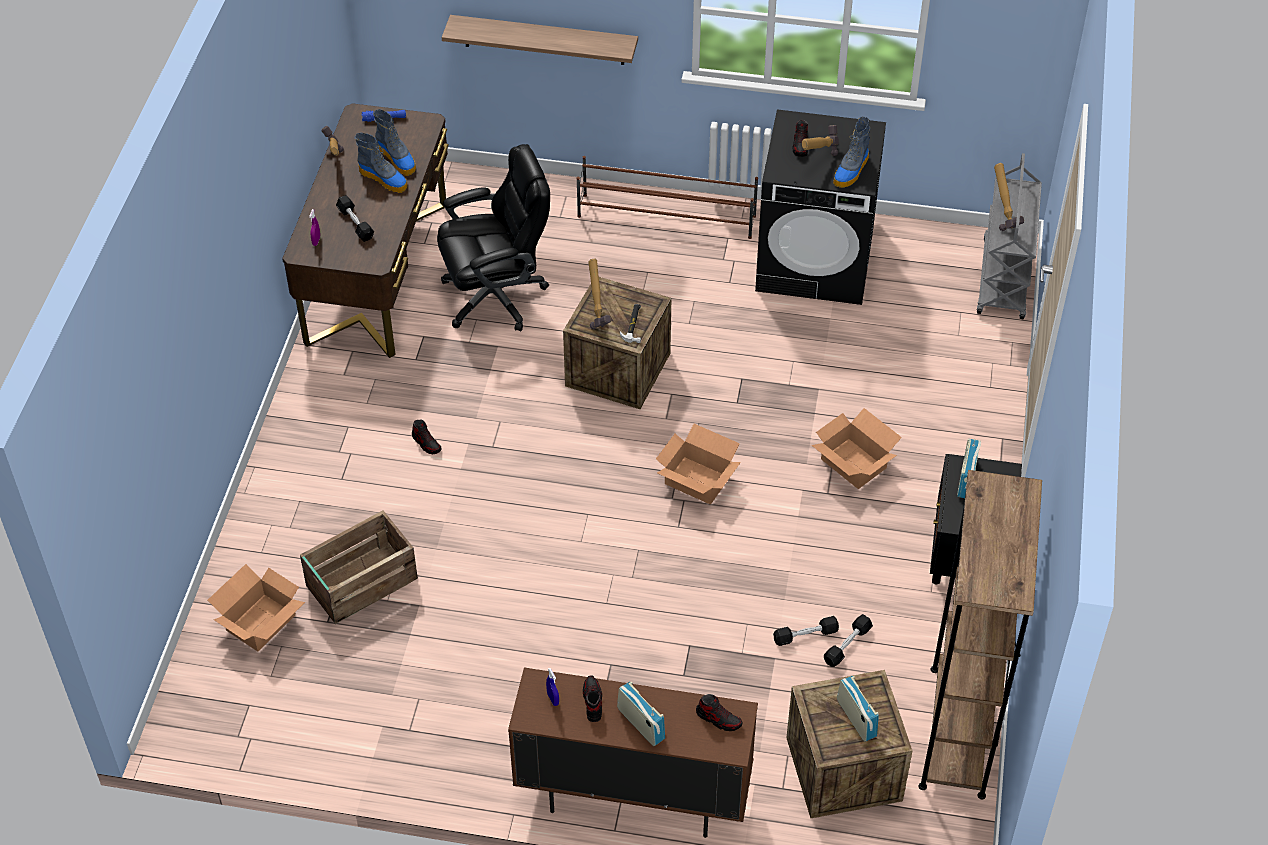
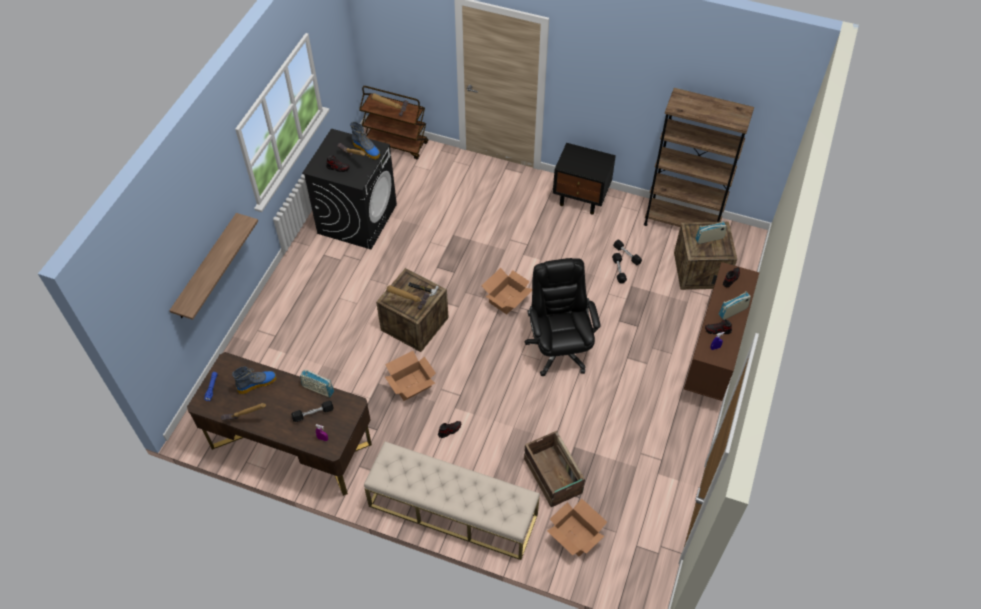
camera: 80 degrees left, 5 degrees up
(290, 467) = (452, 510): none -> beige bench
(384, 179) = (274, 393): boot -> none
(496, 296) = (334, 378): black office chair -> black office chair (559, 348)
(667, 217) = (295, 281): brown shoe rack -> none
(853, 464) = (510, 230): cardboard box -> cardboard box (412, 385)
(966, 479) = (573, 164): radio -> radio (318, 389)
(1004, 280) = (396, 144): grey cart -> brown cart

